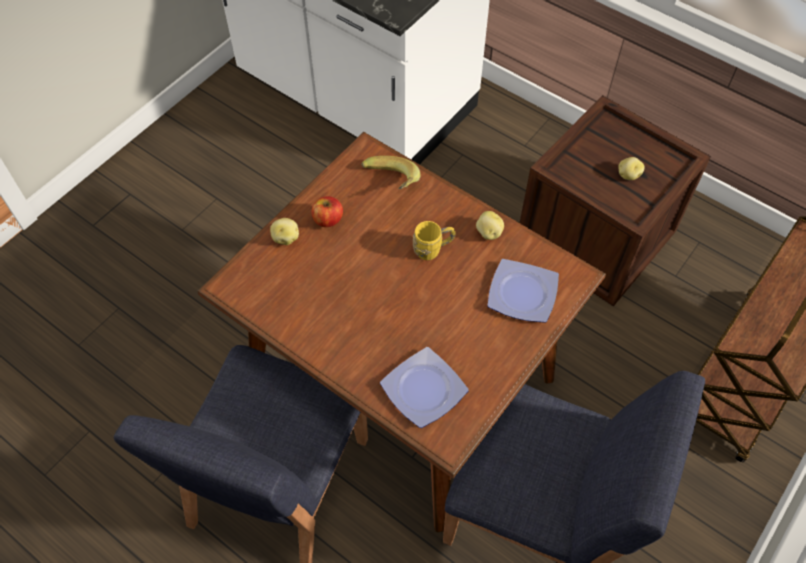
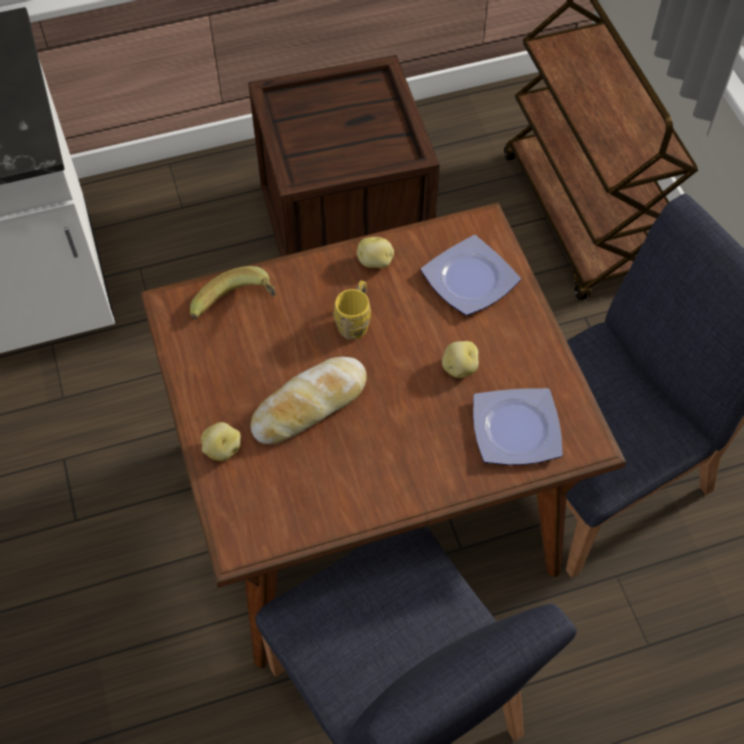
camera: 55 degrees left, 0 degrees up
(328, 219) = (233, 394): apple -> none
(350, 263) = (309, 406): none -> bread
(628, 175) = (358, 128): potato -> potato (459, 368)

